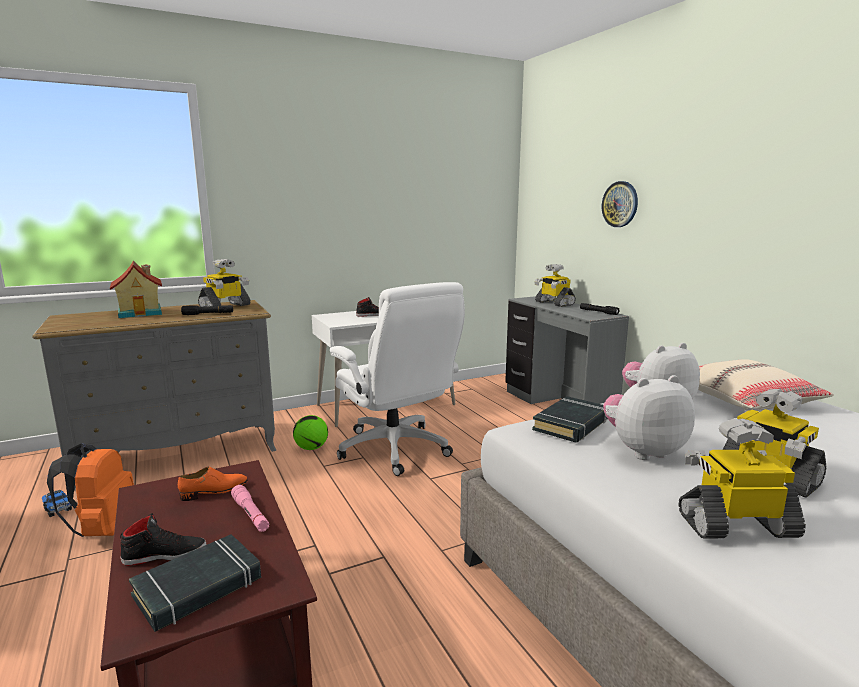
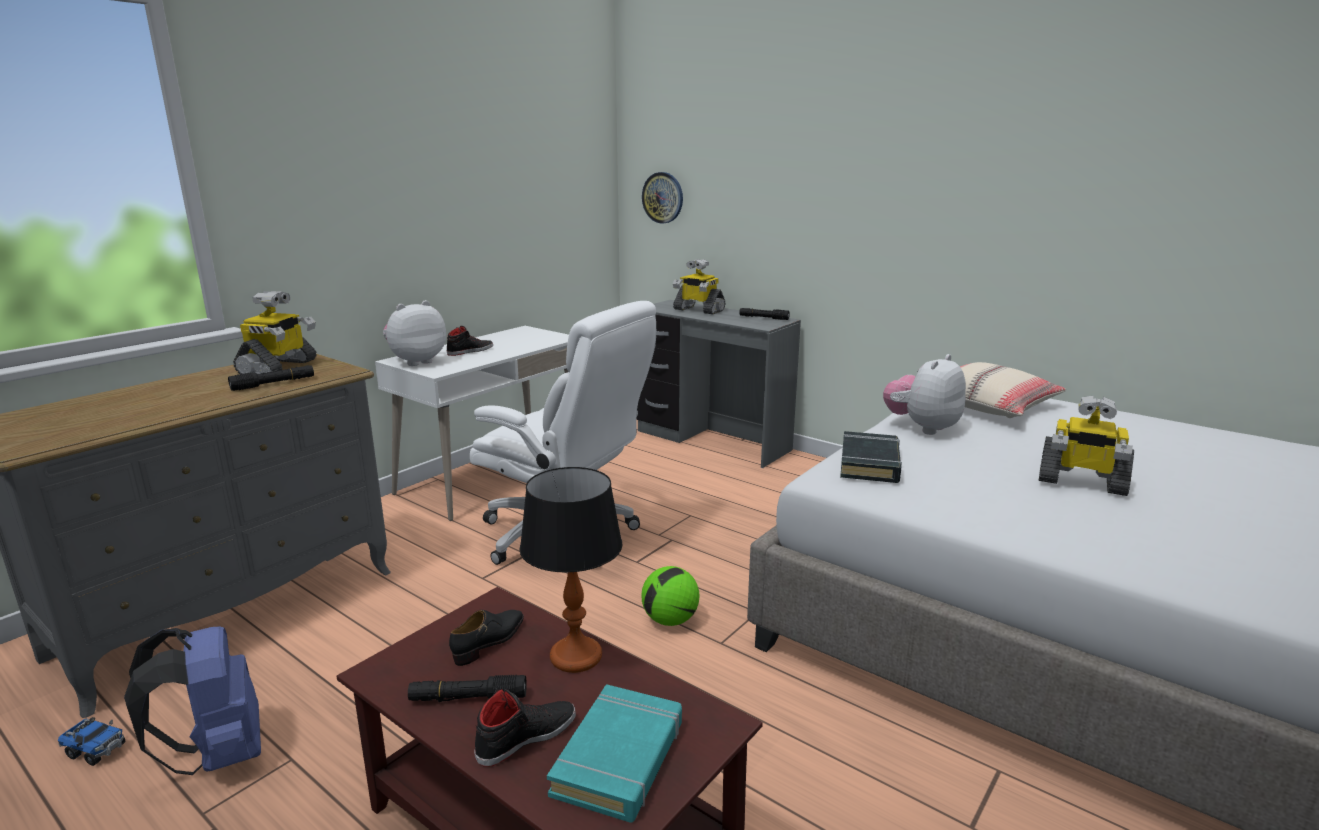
camera: 25 degrees left, 5 degrees up
(103, 529) = (218, 755): orange backpack -> blue backpack
(142, 312) = (143, 395): toy house -> none
(163, 521) = (468, 698): none -> black flashlight
(198, 587) = (619, 758): black book -> turquoise book
(214, 491) = (490, 642): orange shoe -> black shoe
(250, 514) = (576, 657): pink flashlight -> table lamp
(311, 448) = (441, 558): football -> football (670, 620)
(620, 204) = (780, 182): wall clock -> wall clock (663, 197)
(643, 451) = (961, 479): plush toy -> plush toy (416, 361)
(736, 524) = (1104, 534): toy robot -> none

